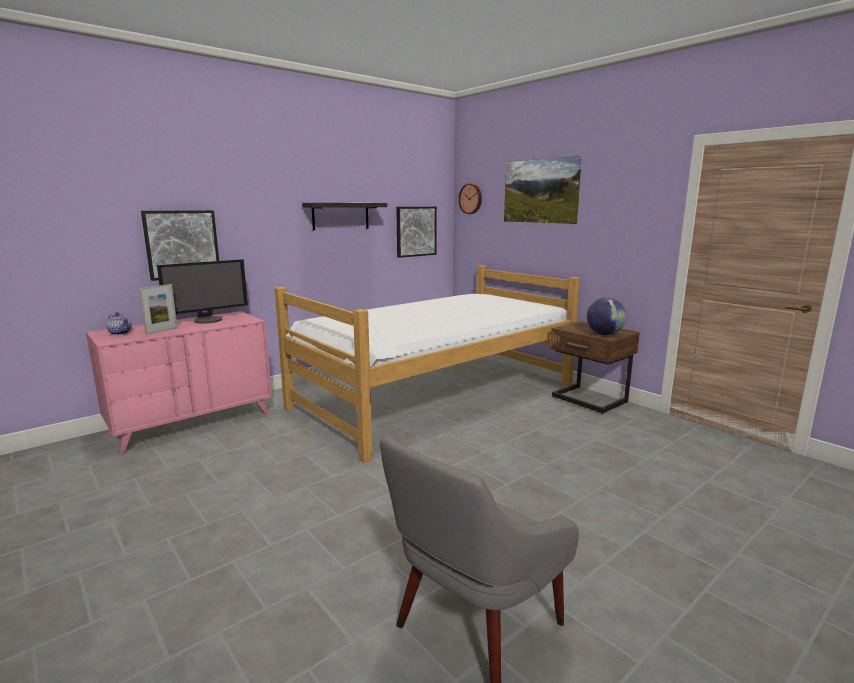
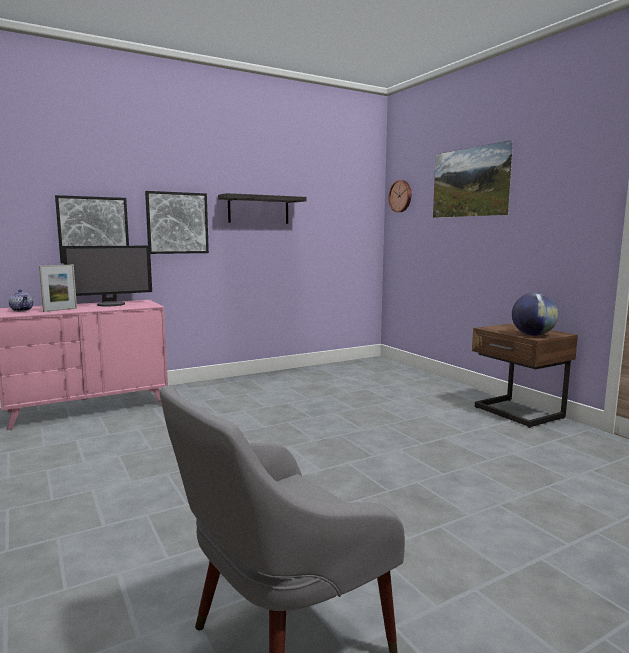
camera: 10 degrees right, 5 degrees down
(416, 231) = (341, 229): picture -> picture (177, 223)
(437, 396) = (345, 399): bed -> none

